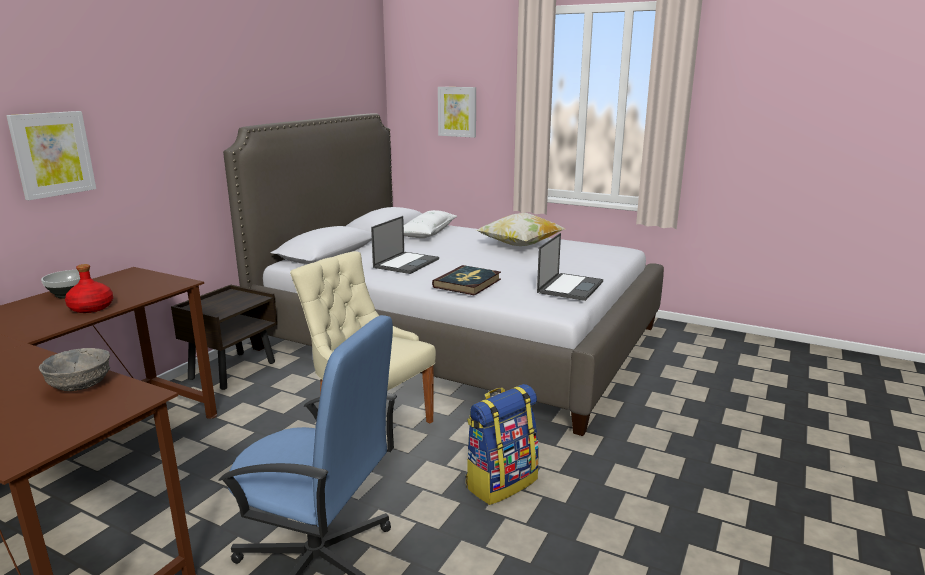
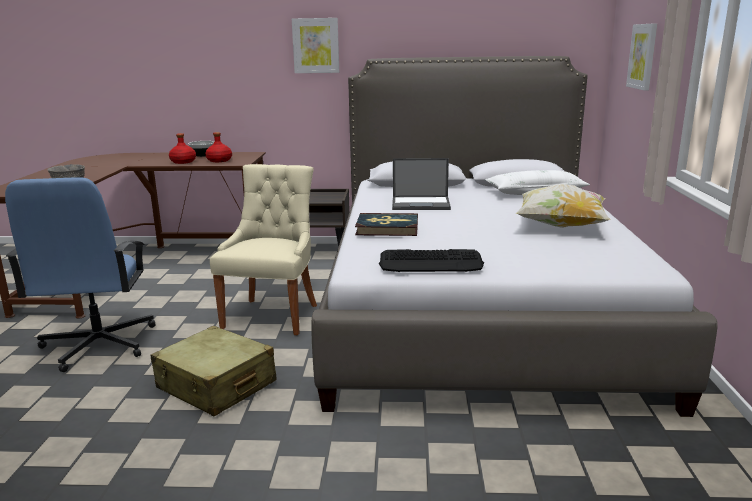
camera: 65 degrees right, 0 degrees up
(52, 154) = (224, 67): picture -> picture (316, 45)
(135, 290) = (219, 160): none -> red bottle
(501, 482) = (216, 385): backpack -> beige suitcase
(570, 287) = (431, 263): laptop -> keyboard

